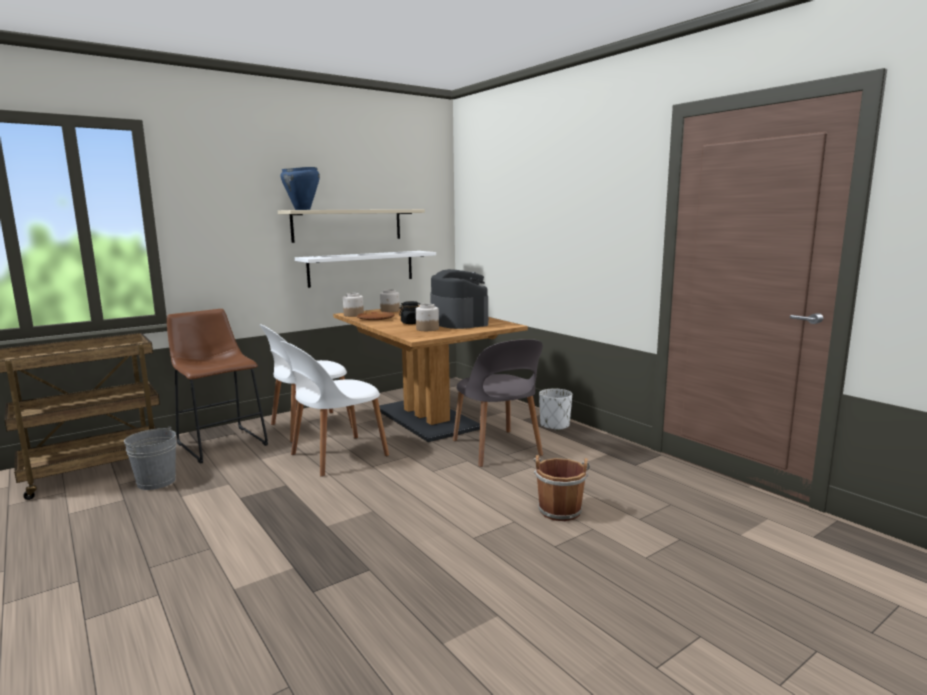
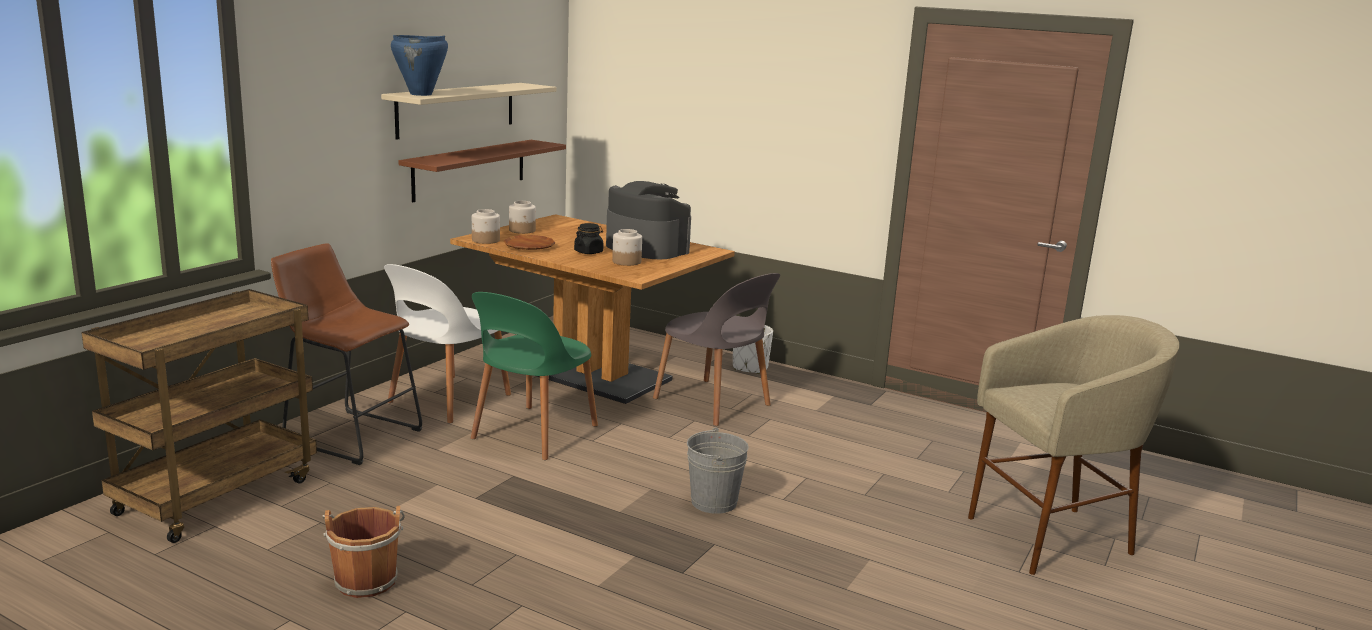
camera: 25 degrees left, 5 degrees up
(156, 482) = (332, 495): grey bucket -> grey bucket (714, 502)
(337, 456) = (533, 433): white chair -> green chair
(361, 268) = (470, 169): white shelf -> brown shelf
(559, 509) = (838, 460): brown bucket -> brown bucket (366, 580)
(730, 633) = (1052, 538): none -> beige stool

